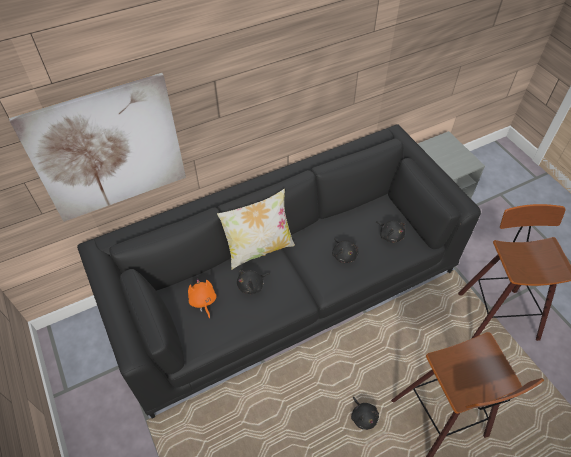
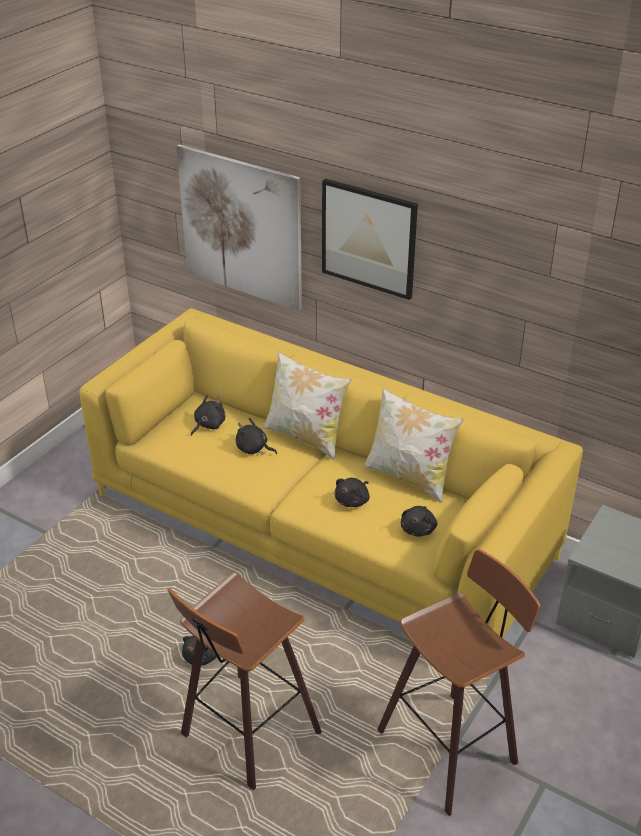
camera: 60 degrees right, 15 degrees down
(203, 301) = (208, 425): orange plush toy -> black plush toy
(236, 85) = (369, 238): none -> picture
(285, 289) = (321, 526): black sofa -> yellow sofa
(338, 215) = (409, 477): none -> pillow

